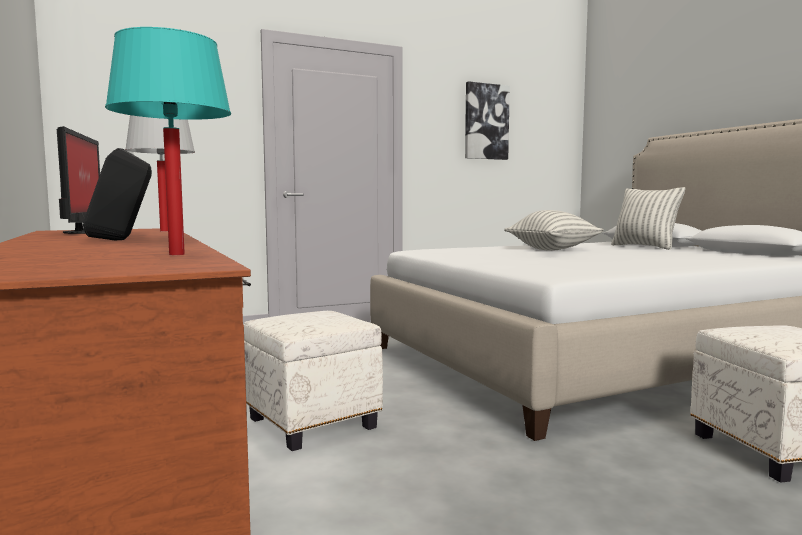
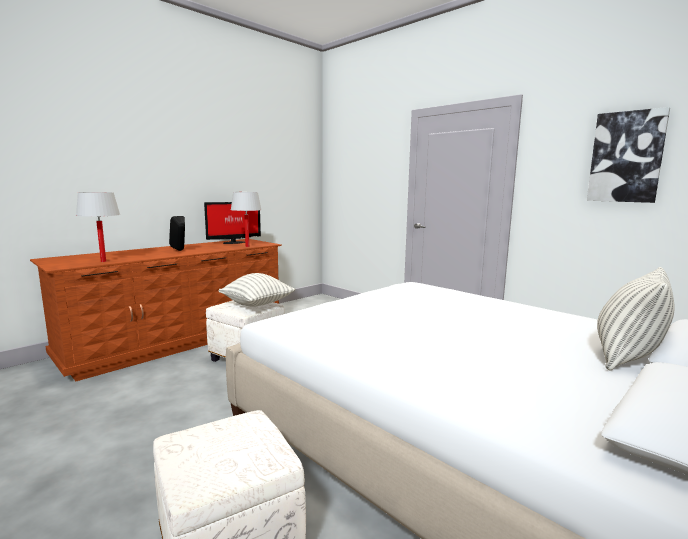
camera: 70 degrees right, 5 degrees up
(176, 254) = (103, 261): turquoise table lamp -> white table lamp
(552, 249) = (476, 316): pillow -> pillow (257, 305)

